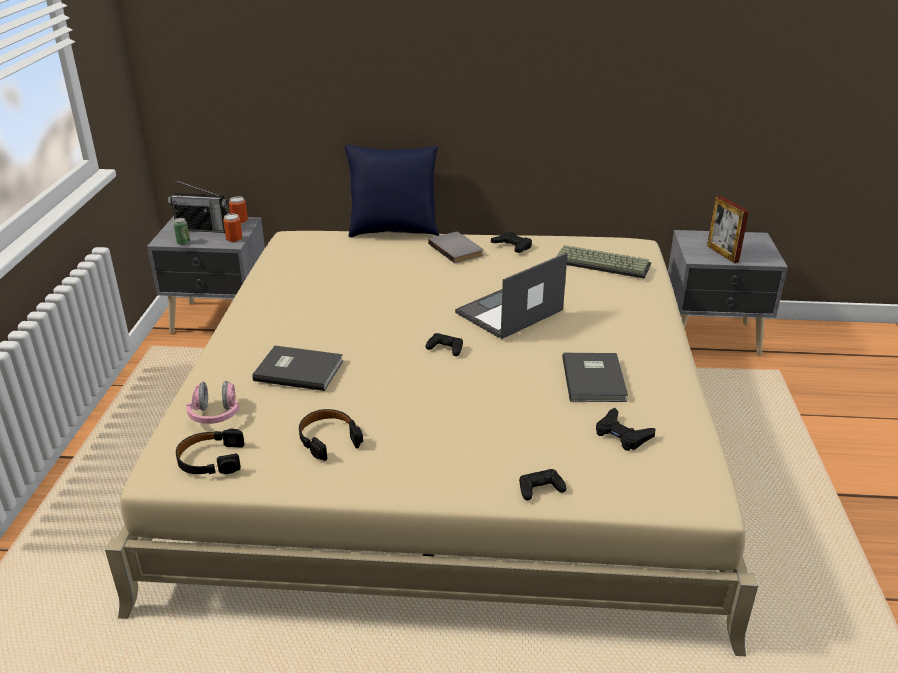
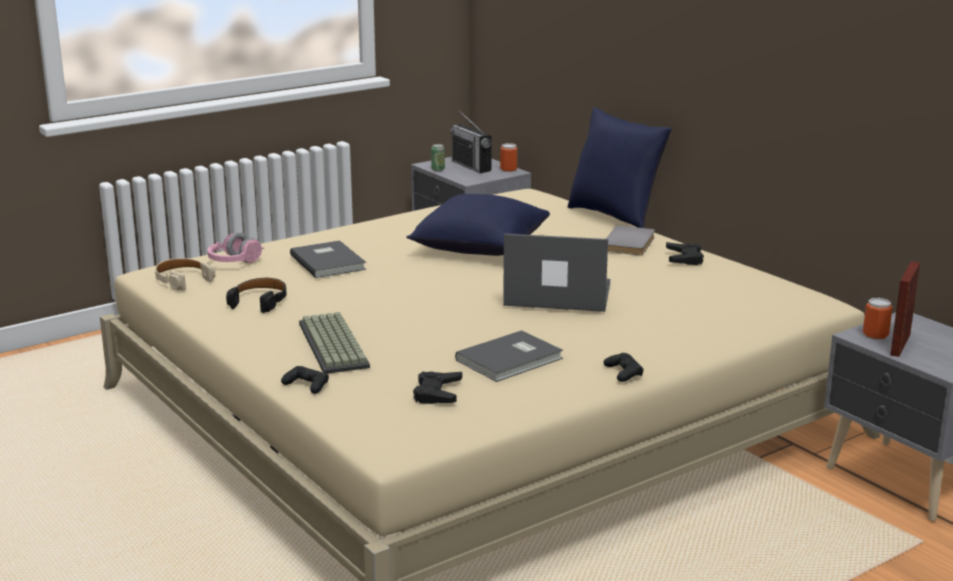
camera: 50 degrees right, 10 degrees down
(211, 460) = (182, 280): black headphones -> beige headphones
(234, 239) = (476, 179): can -> can (875, 336)
(373, 300) = (479, 248): none -> blue pillow
(445, 348) = (448, 292): black game controller -> black game controller (623, 372)
(603, 263) = (736, 299): keyboard -> keyboard (335, 345)

